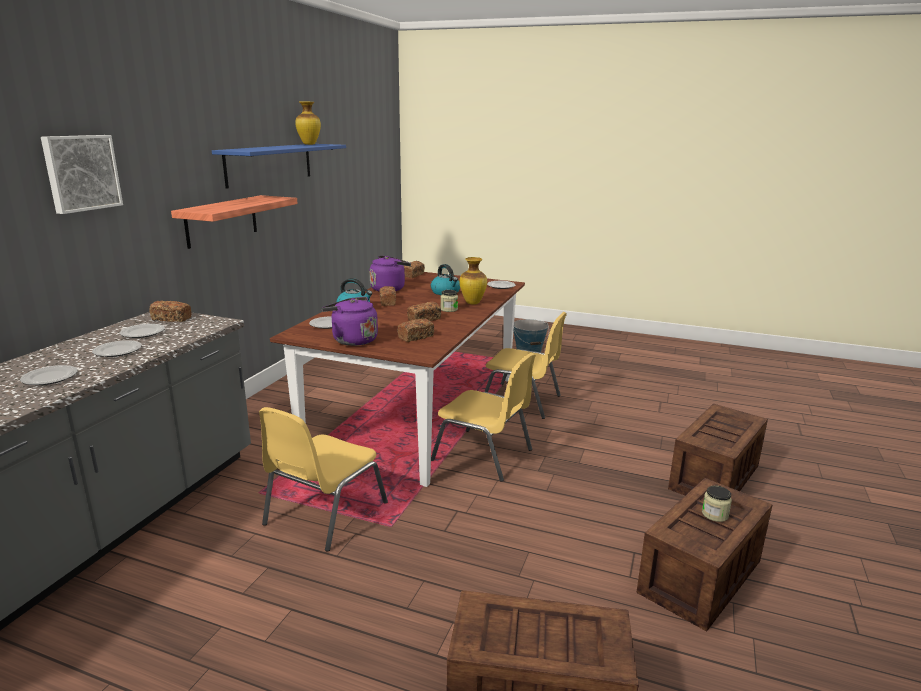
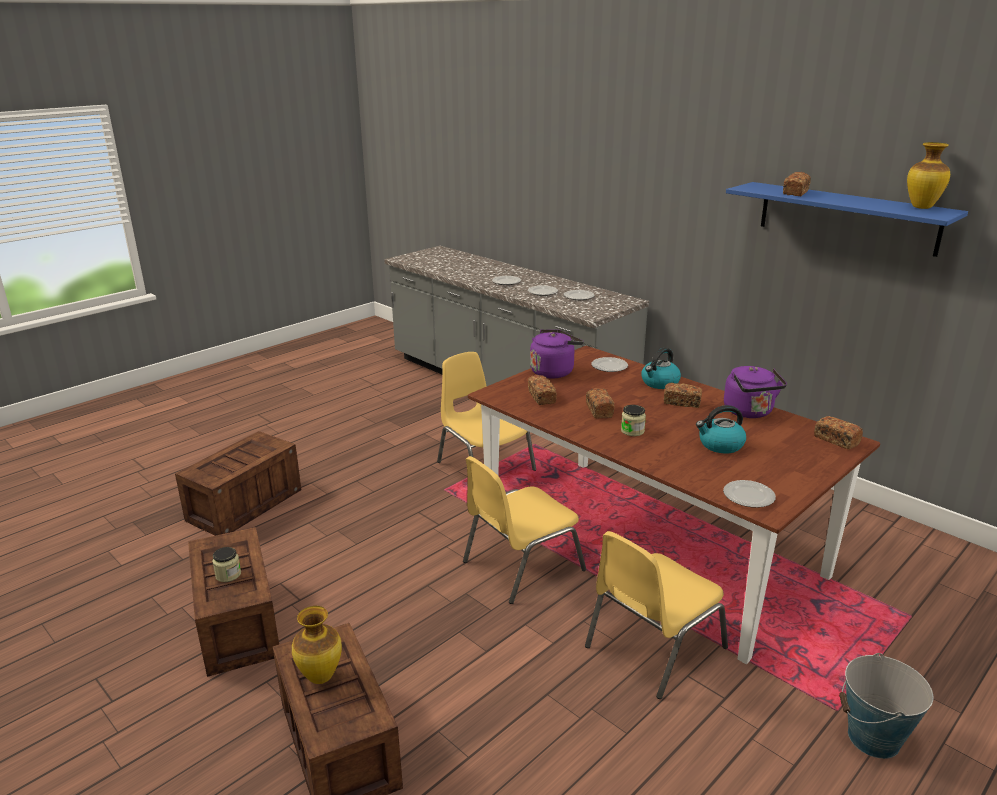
camera: 115 degrees right, 5 degrees up
(81, 173) = (621, 174): picture -> none
(172, 319) = (611, 303): bread -> bread (795, 193)
(222, 221) = (746, 257): shelf -> none
(473, 303) = (655, 452): vase -> vase (320, 678)

